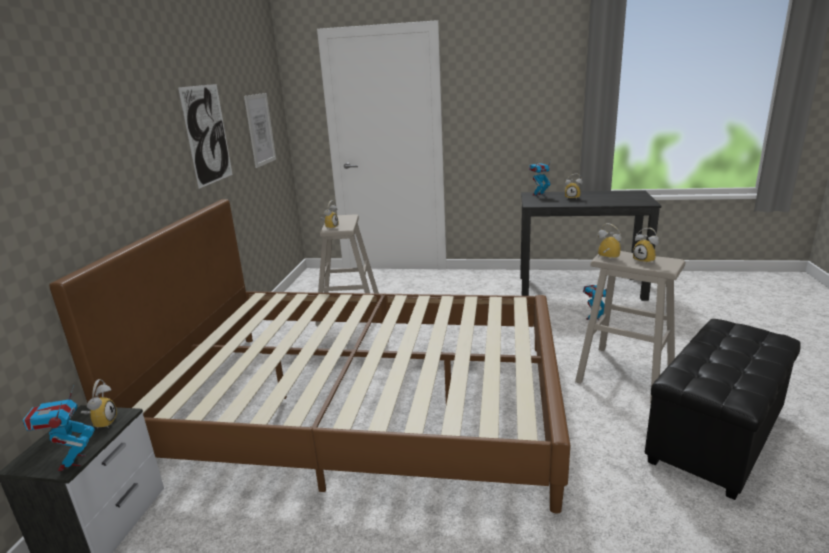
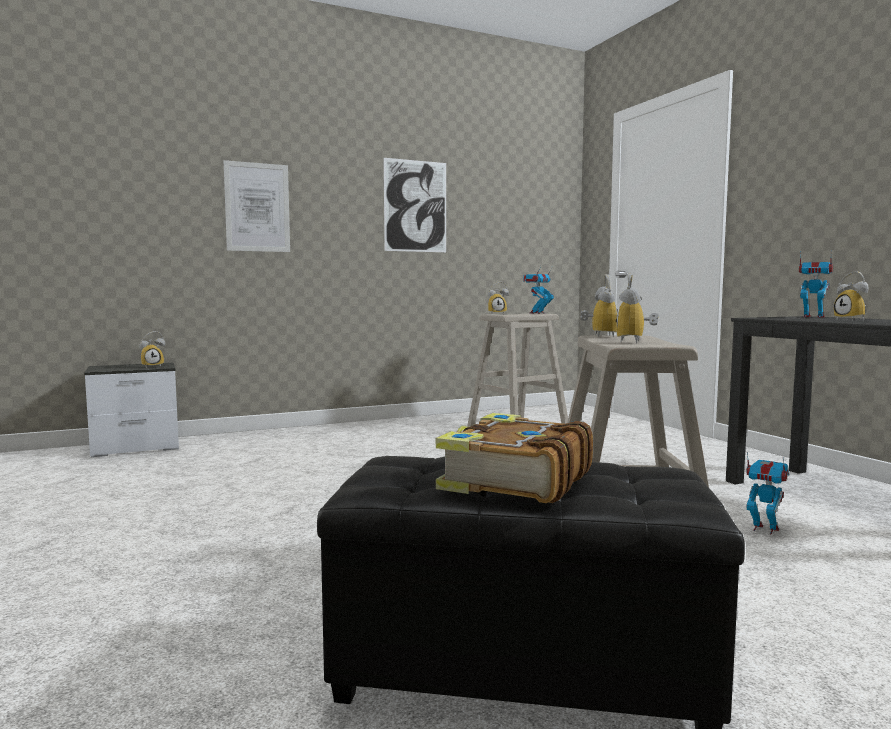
camera: 55 degrees right, 15 degrees down
(72, 462) = (103, 370): toy robot -> toy robot (537, 313)
(260, 129) = (516, 220): picture -> picture (257, 207)
(361, 402) = (351, 468): brown bed -> none
(736, 359) = (514, 480): none -> book

